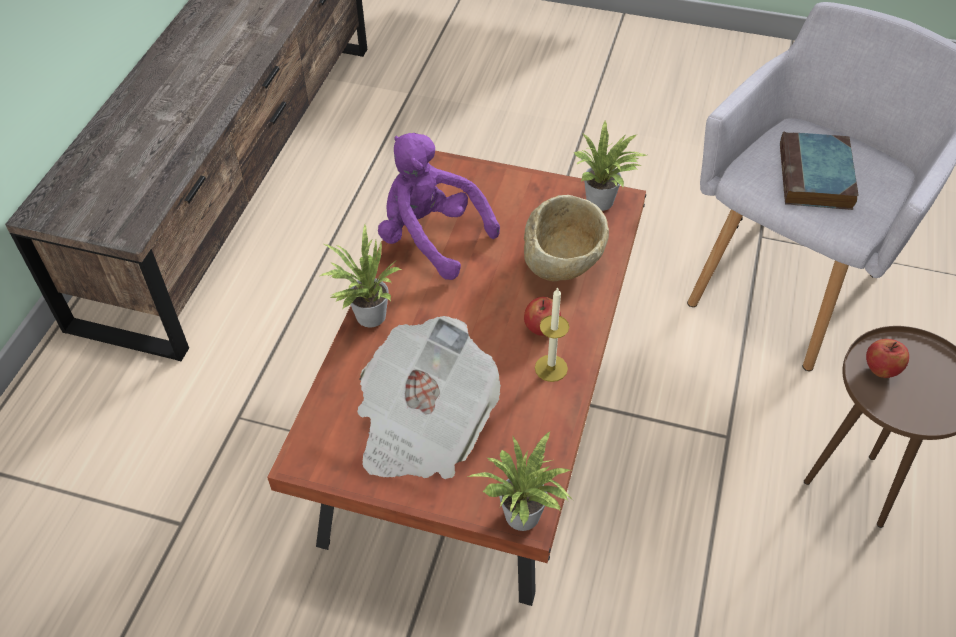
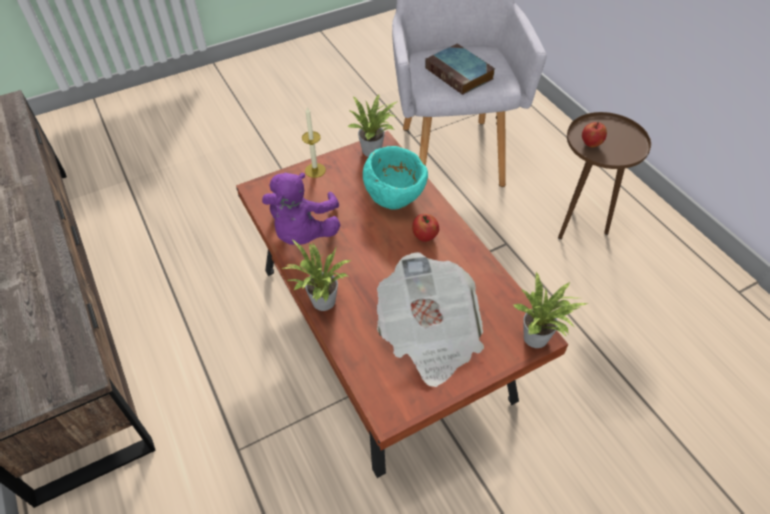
camera: 45 degrees left, 0 degrees up
(431, 237) = (303, 232): purple plush toy -> purple plush toy turned 75 degrees counterclockwise
(551, 368) = (455, 253): candle -> candle (315, 170)
(563, 267) = (395, 197): beige bowl -> turquoise bowl

